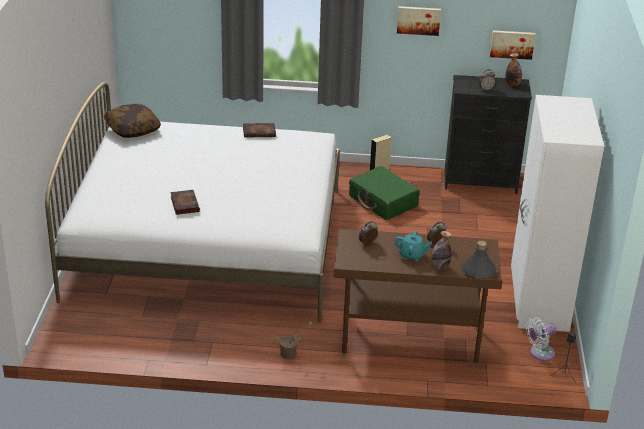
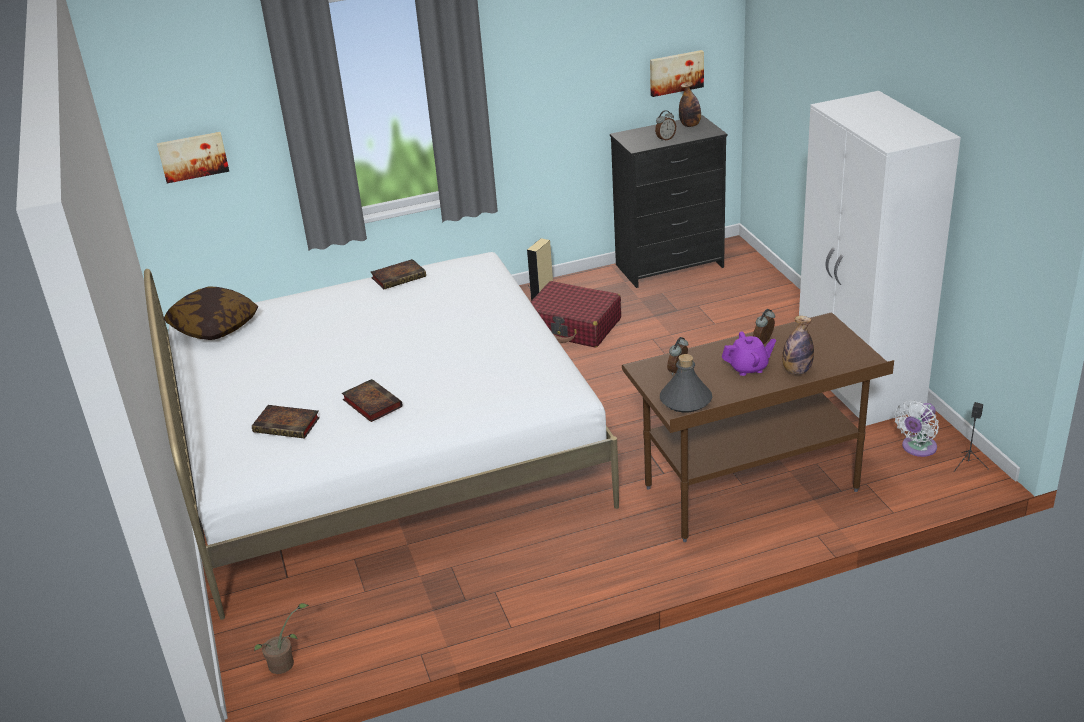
camera: 20 degrees left, 0 degrees up
(131, 201) = (288, 425): none -> book
(290, 354) = (615, 567): potted plant -> potted plant (285, 663)
(383, 201) = (574, 326): green suitcase -> red suitcase
(411, 255) = (748, 368): turquoise teapot -> purple teapot
(418, 20) = (554, 69): picture -> picture (193, 156)
(478, 271) = (849, 359): grey bottle -> grey bottle (686, 400)

